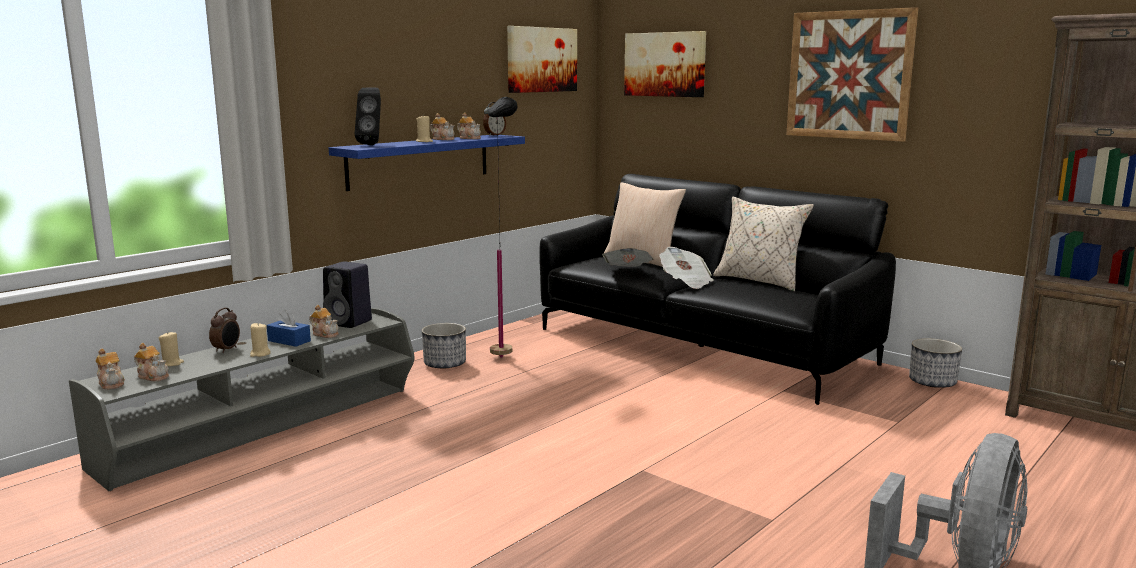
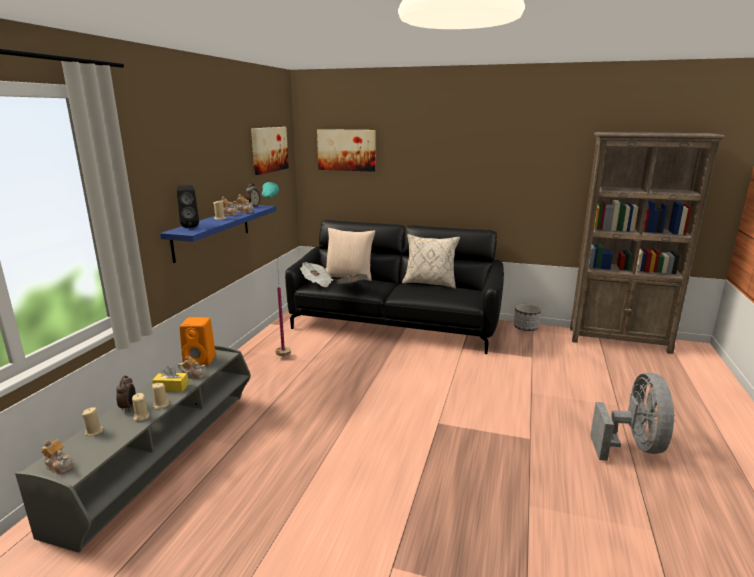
camera: 25 degrees left, 5 degrees up
(153, 376) = (91, 449): teapot -> none
(229, 360) = (141, 417): none -> beige candle
(289, 341) = (171, 387): blue tissue box -> yellow tissue box
(350, 322) = (201, 360): black speaker -> orange speaker
(445, 364) = (250, 369): planter -> none
(505, 351) = (281, 351): black floor lamp -> turquoise floor lamp
(686, 282) = (391, 290): newspaper -> newspaper (317, 283)
(849, 75) = (470, 159): picture -> none

